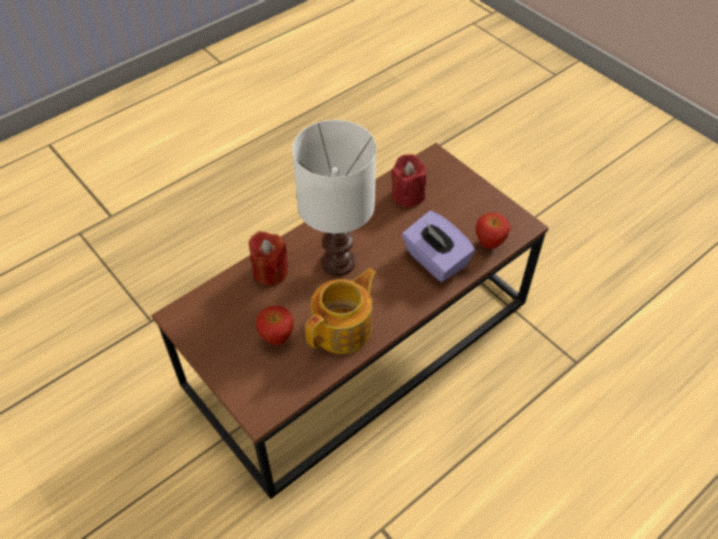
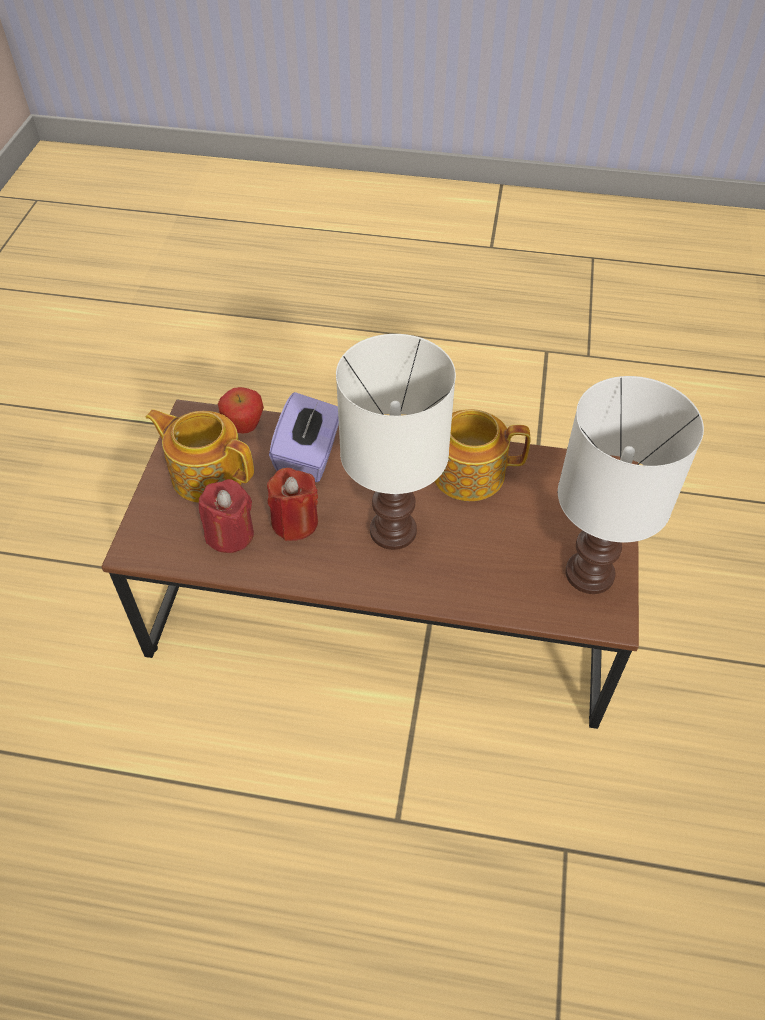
camera: 130 degrees left, 0 degrees up
(212, 331) = (590, 572): none -> white table lamp
(270, 272) = (468, 580): red candle -> red candle (295, 522)
(277, 338) = (534, 514): apple -> none
(464, 209) = (207, 473): none -> teapot

